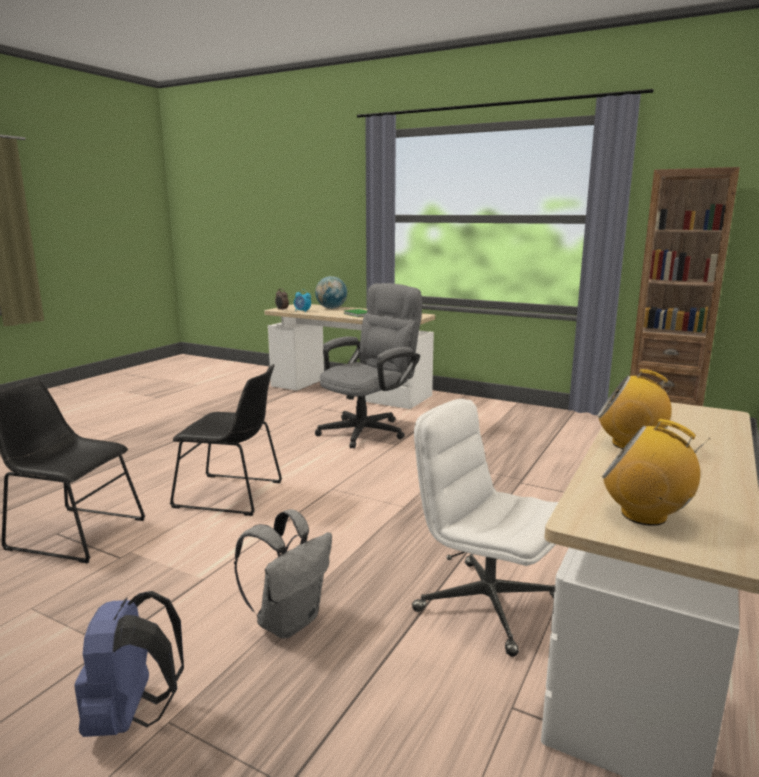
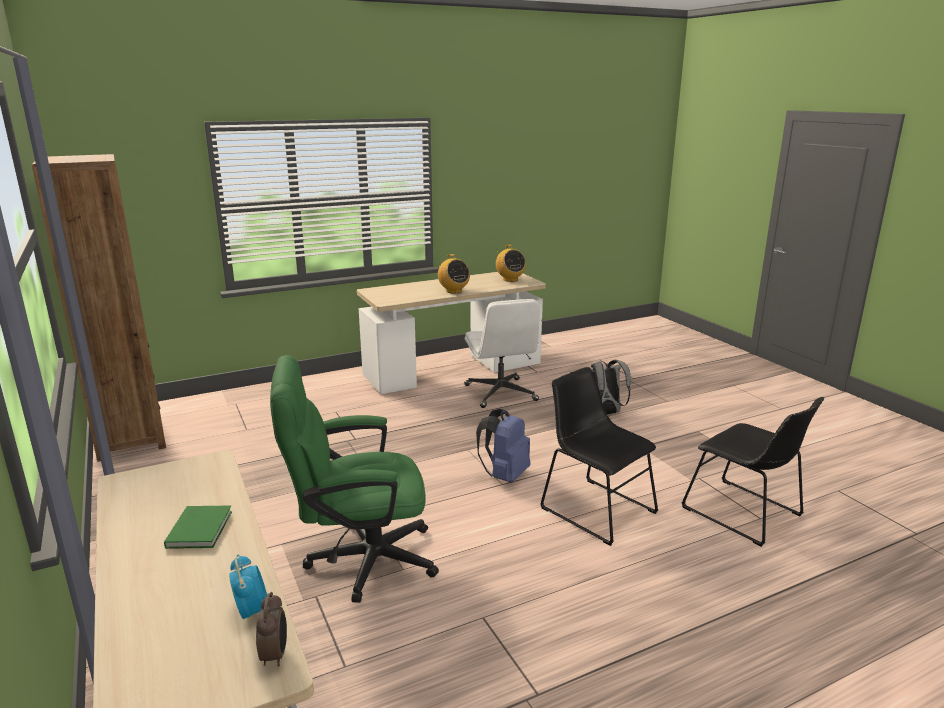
camera: 145 degrees left, 5 degrees up
(132, 715) = (683, 406): blue backpack -> blue backpack (504, 475)
(331, 308) = (150, 615): globe -> none
(369, 430) = (359, 560): grey office chair -> green office chair

